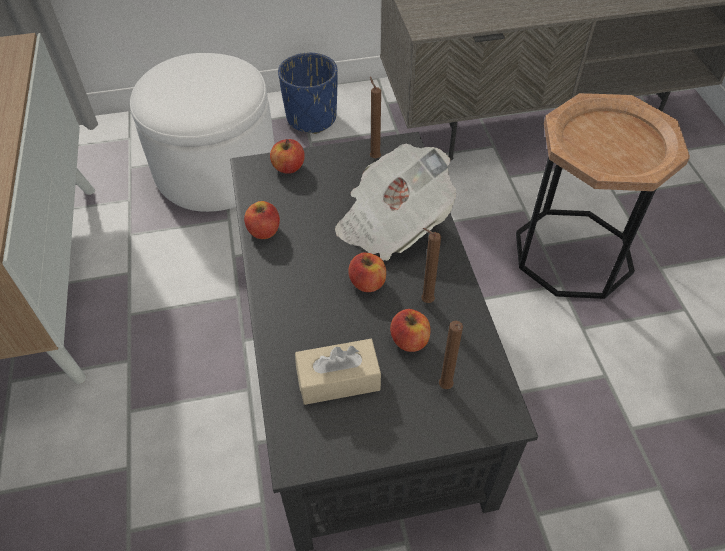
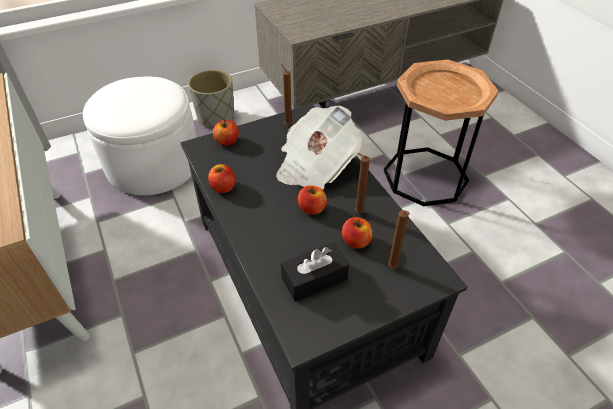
camera: 15 degrees left, 5 degrees down
(312, 118) = (216, 117): blue planter -> grey planter
(338, 380) = (314, 279): beige tissue box -> black tissue box

